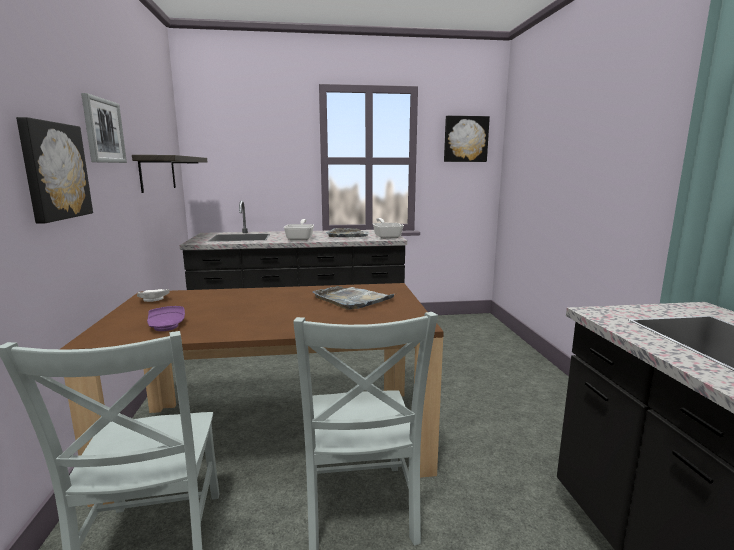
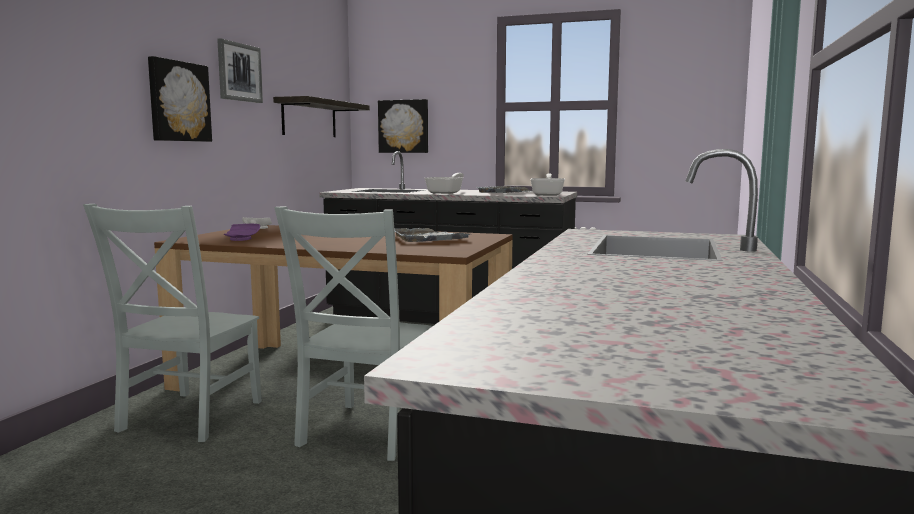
camera: 25 degrees right, 5 degrees down
(465, 139) = (688, 73): picture -> picture (404, 126)

